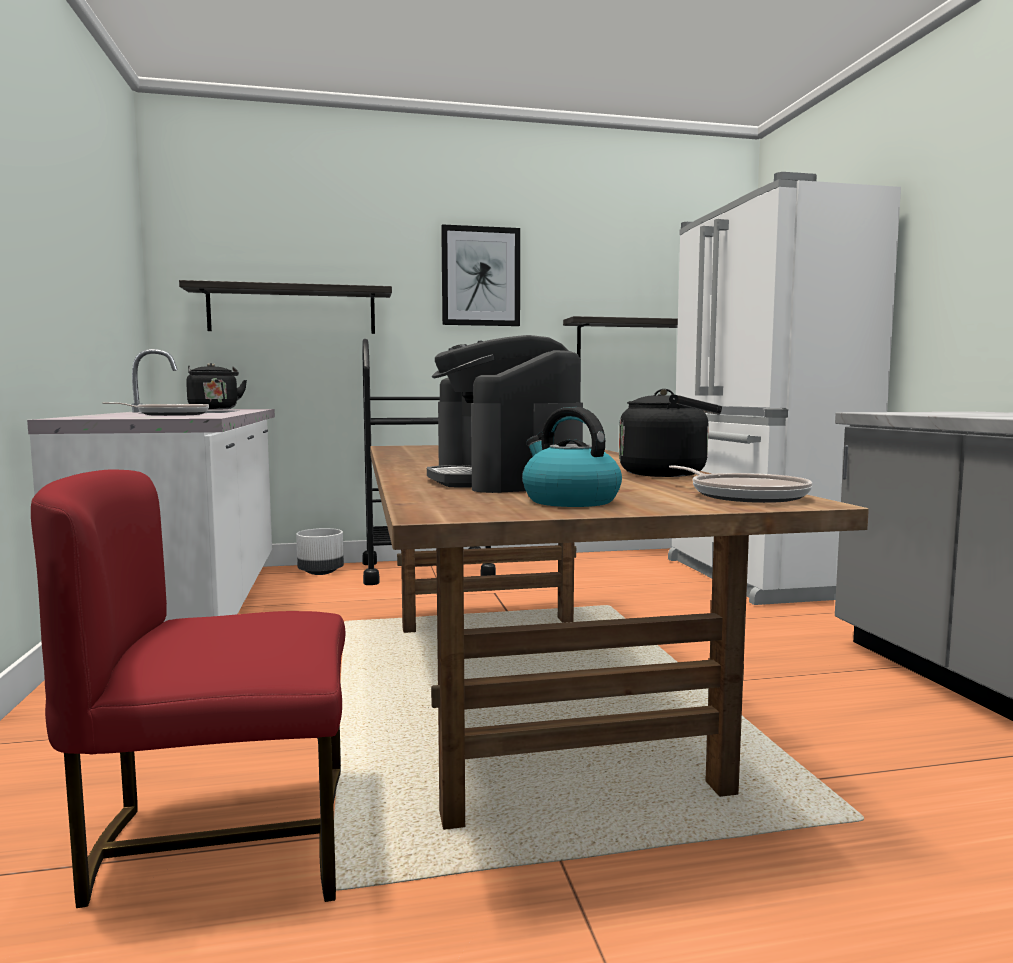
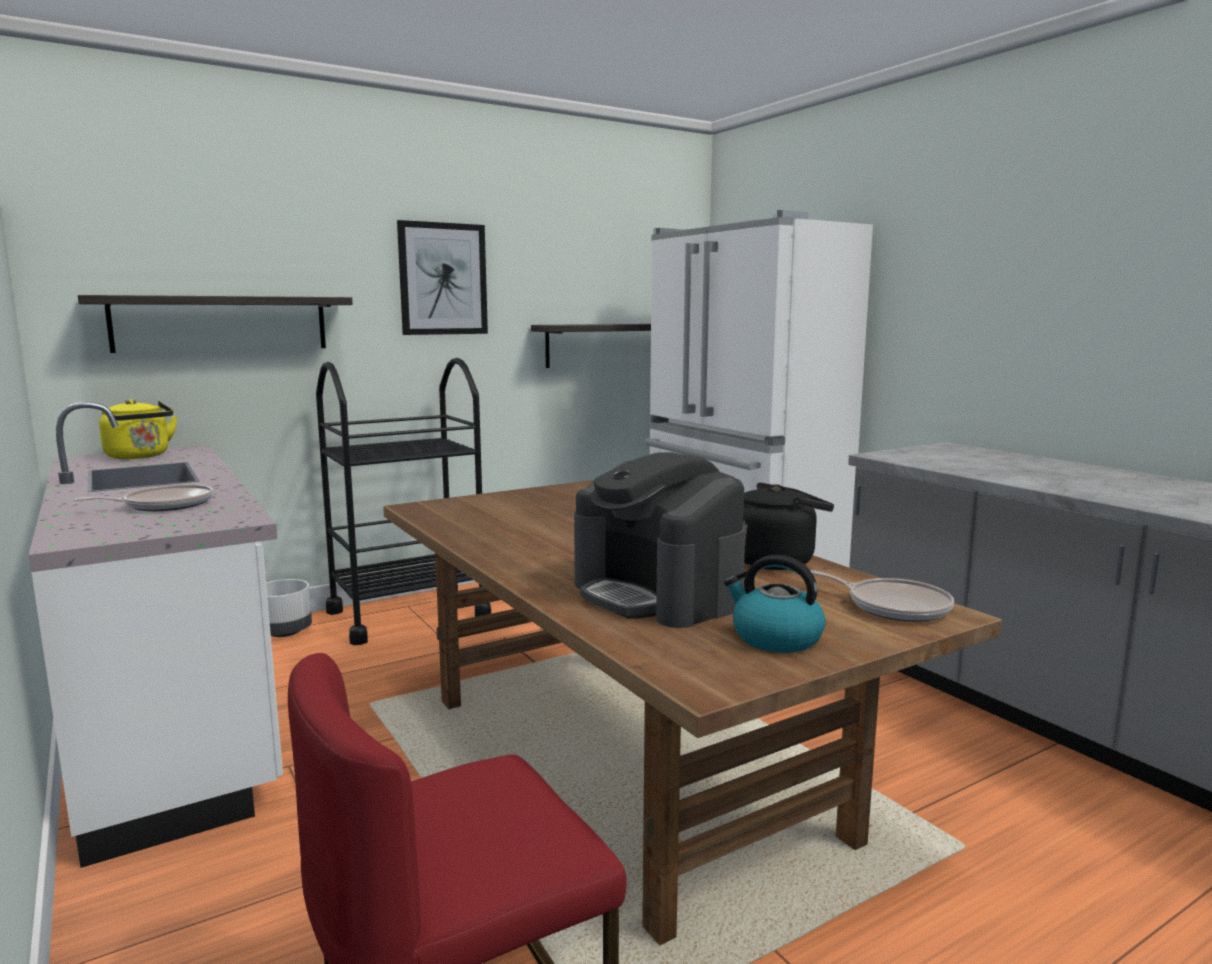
camera: 20 degrees left, 5 degrees up
(214, 409) = (140, 456): black kettle -> yellow kettle

